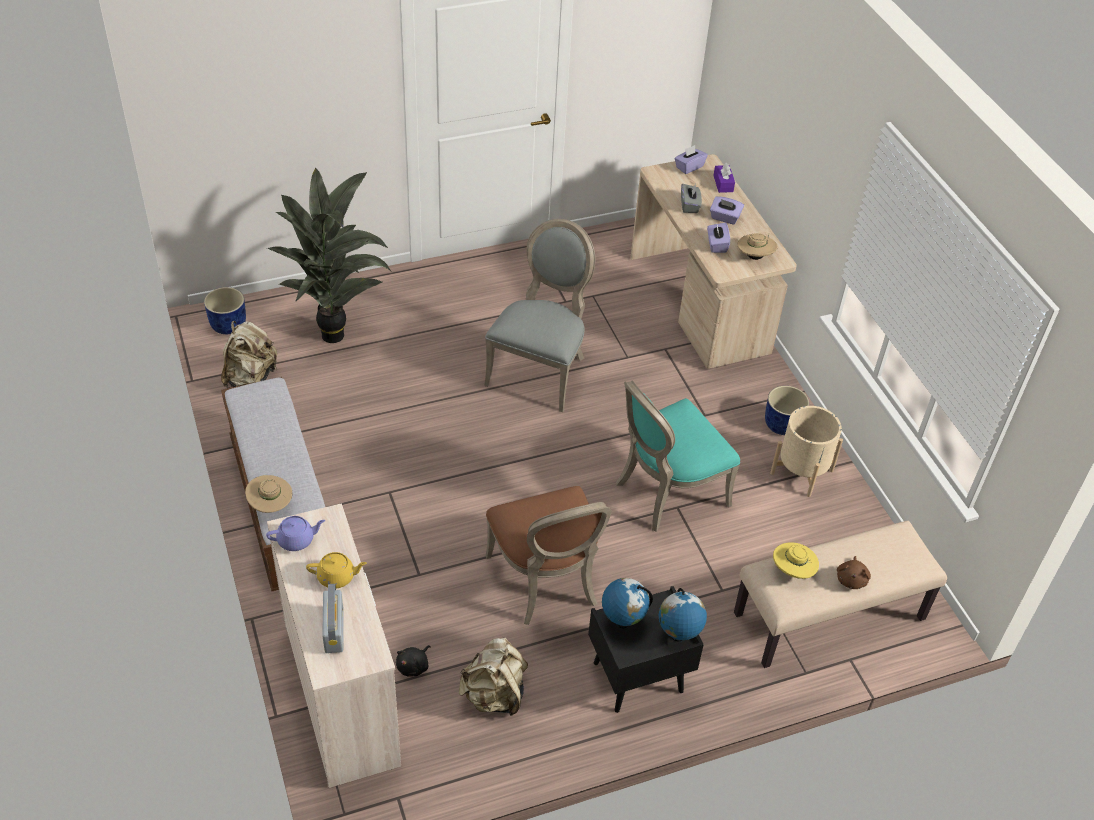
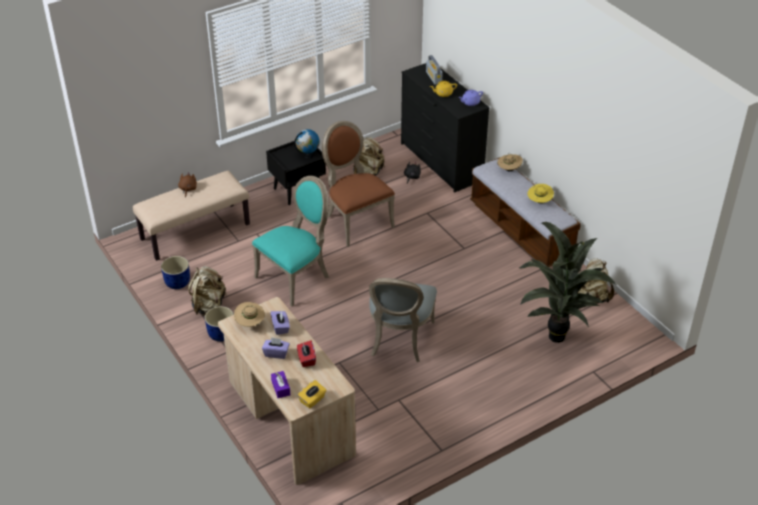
camera: 170 degrees right, 5 degrees down
(229, 325) = (633, 330): blue planter -> blue planter (177, 283)
(343, 694) = (440, 162): beige dresser -> black dresser
(678, 635) = (279, 155): globe -> none
(689, 167) = (312, 400): purple tissue box -> yellow tissue box
(689, 206) = (306, 359): grey tissue box -> red tissue box
(792, 570) = (220, 188): yellow hat -> yellow hat (539, 201)
(801, 472) = (208, 305): beige planter -> beige backpack

